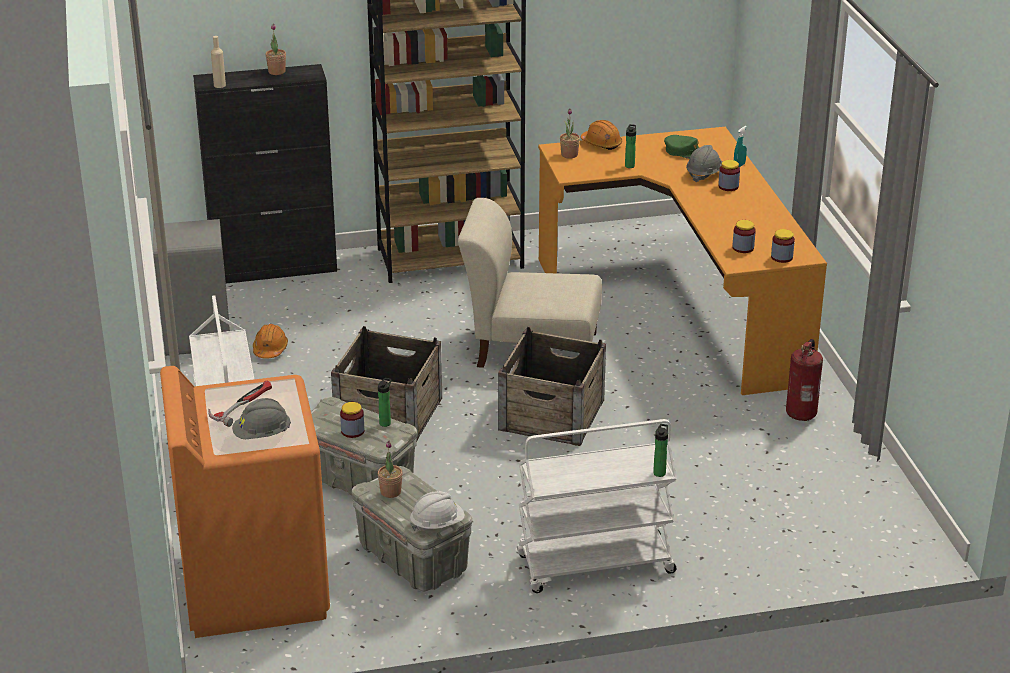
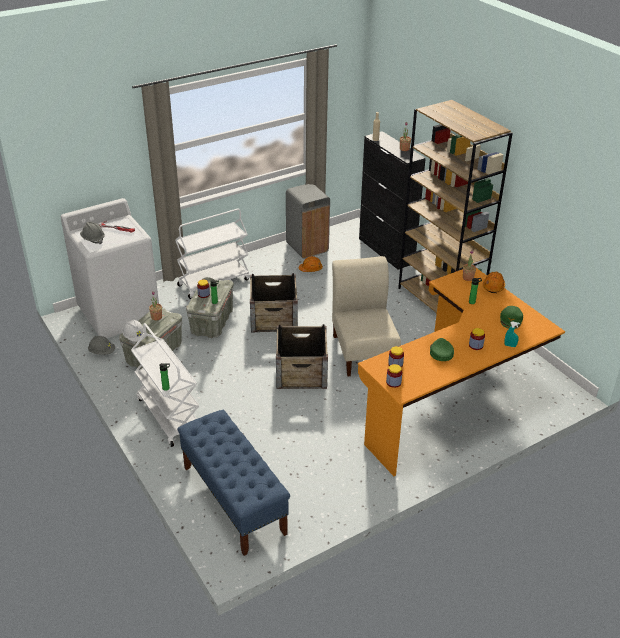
camera: 70 degrees right, 5 degrees up
(253, 586) = (119, 313): orange washing machine -> white washing machine
(704, 174) = (485, 333): grey hard hat -> grey hard hat (102, 352)
(732, 212) = (441, 352): none -> green cap
(802, 413) = (358, 475): fire extinguisher -> none
(813, 529) = (233, 499): none -> blue bench

